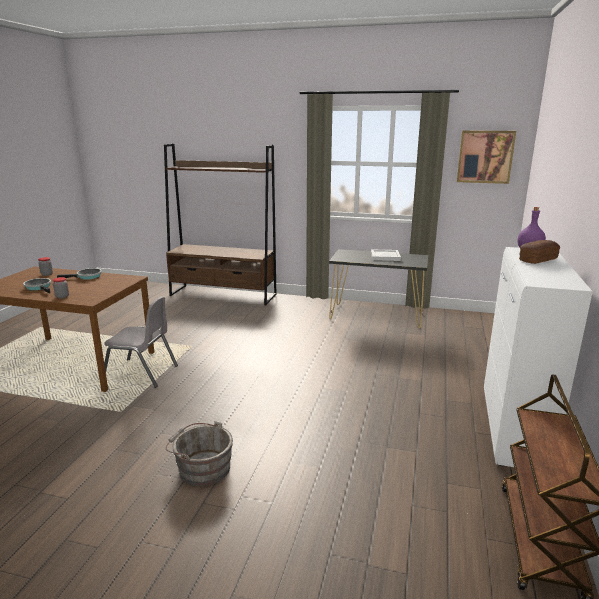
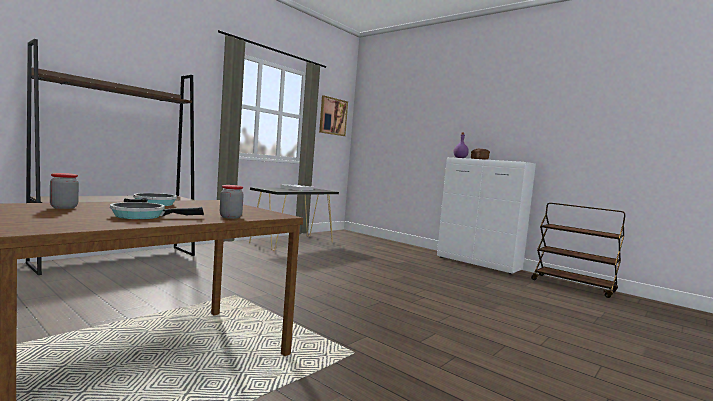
camera: 65 degrees left, 15 degrees down
(141, 373) = (266, 328): grey chair -> none
(202, 467) = (490, 336): grey bucket -> none

